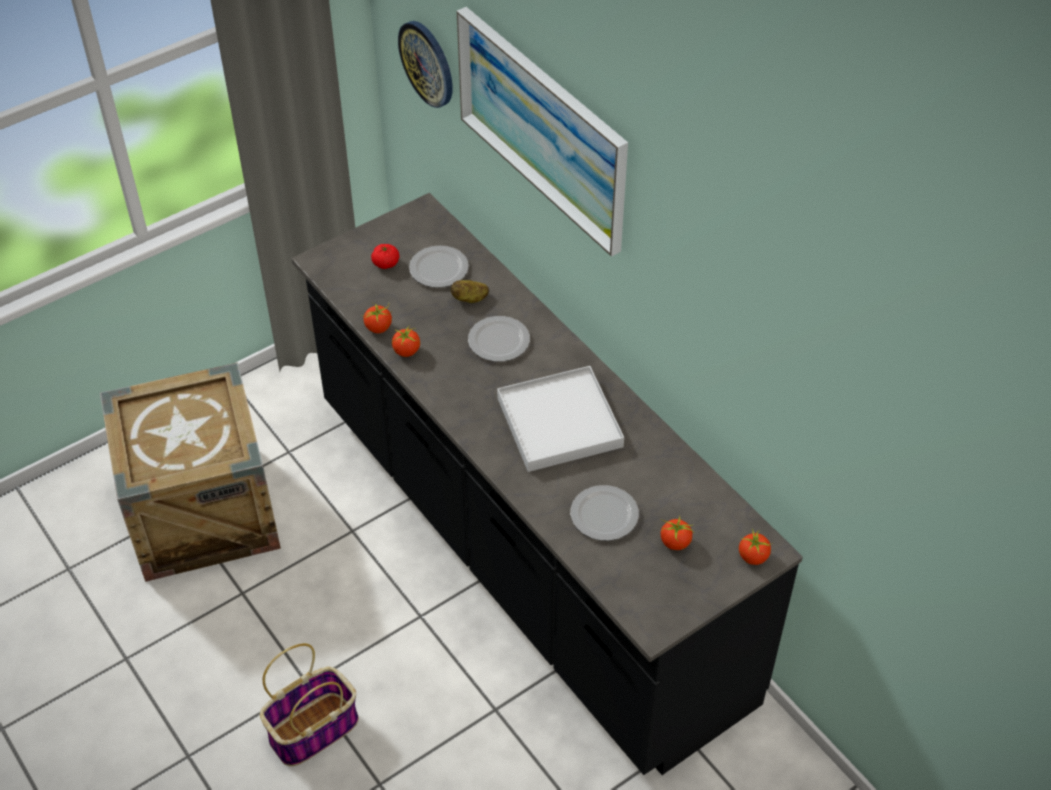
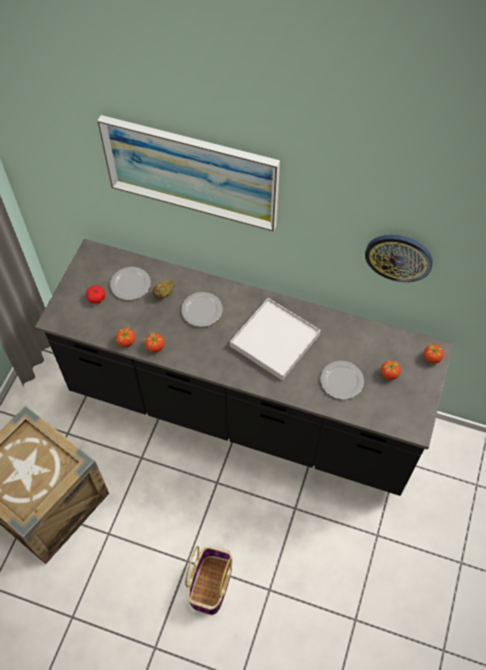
camera: 35 degrees left, 10 degrees up
(427, 63) = (64, 160): wall clock -> wall clock (399, 257)

